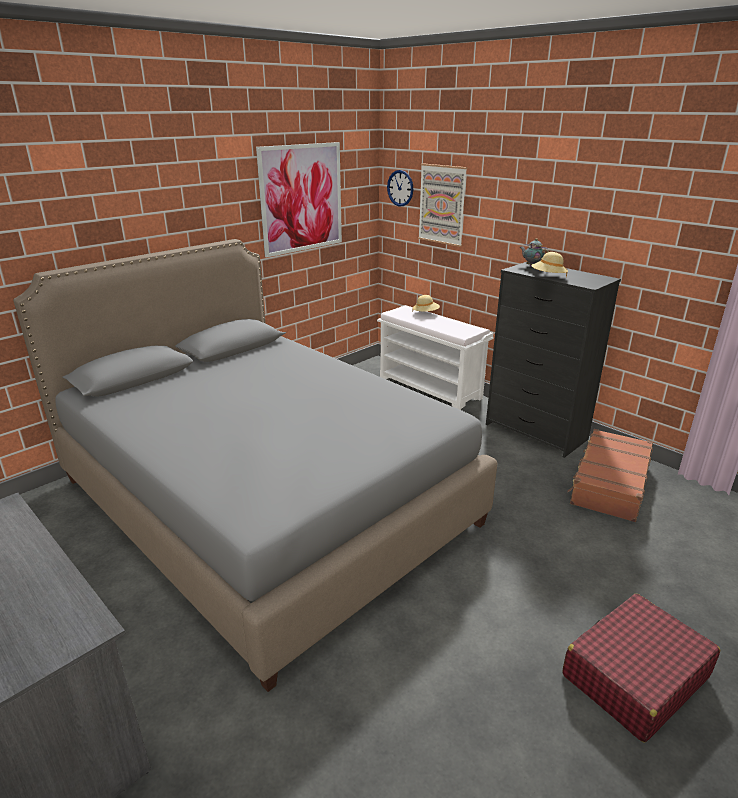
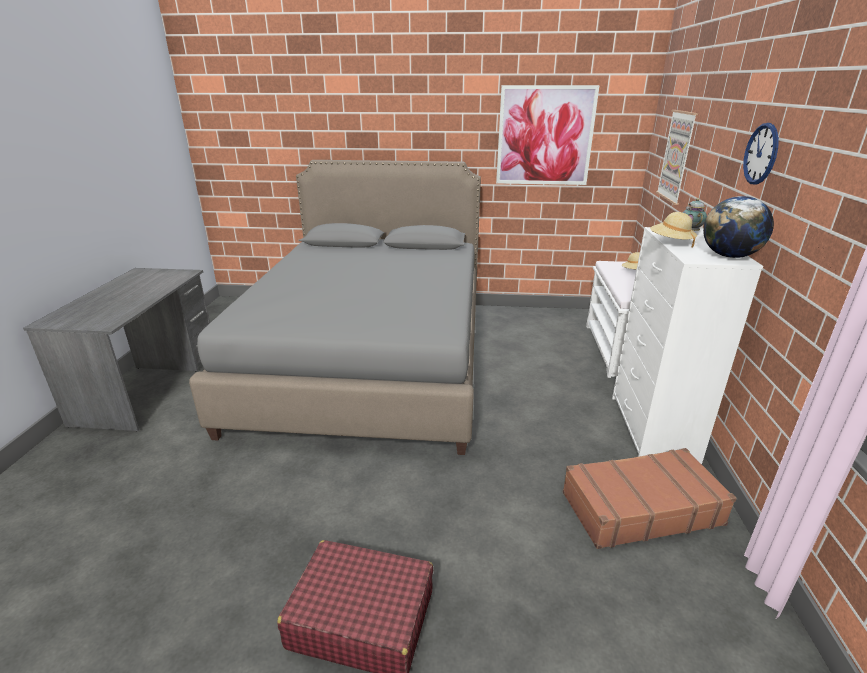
camera: 50 degrees right, 0 degrees up
(400, 188) = (659, 137): wall clock -> wall clock (761, 154)
(536, 432) = (652, 429): black dresser -> white dresser
(595, 277) = (729, 256): none -> globe

